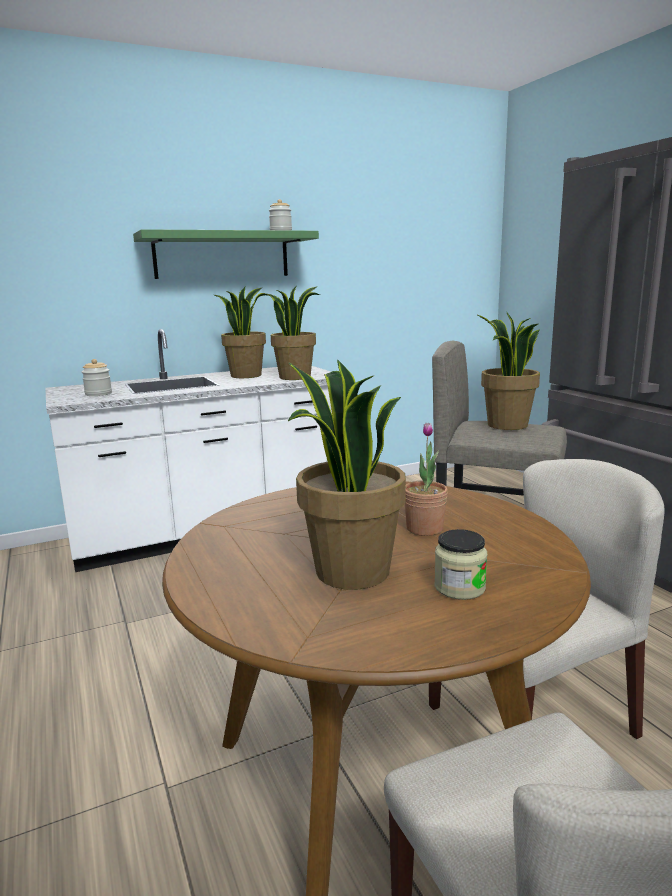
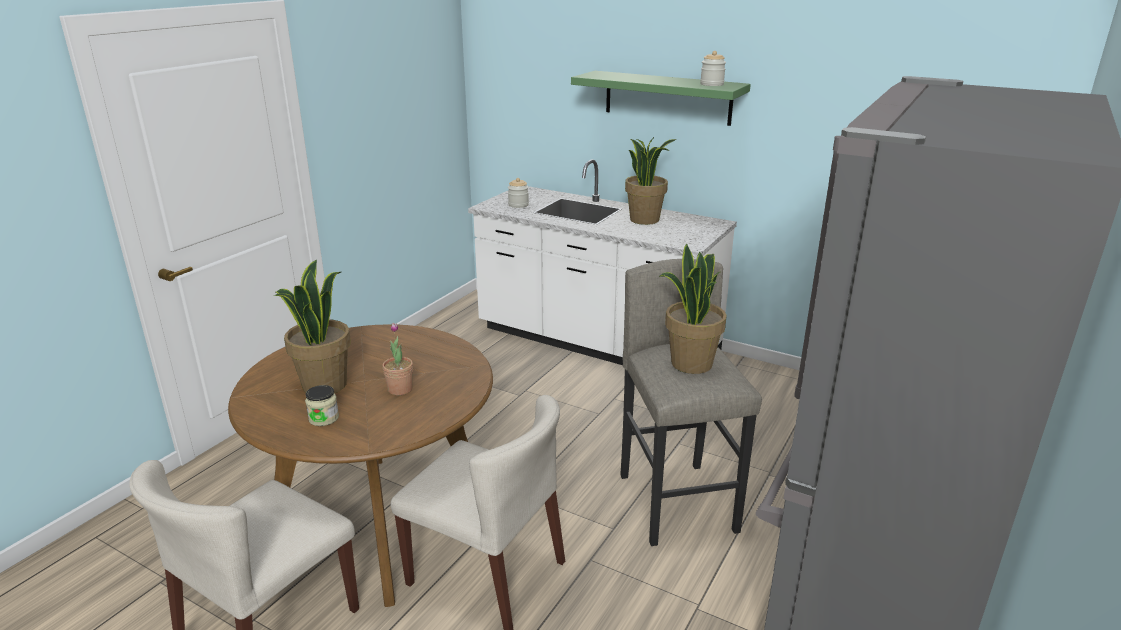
camera: 55 degrees right, 10 degrees up
(295, 377) = (664, 237): potted plant -> none

